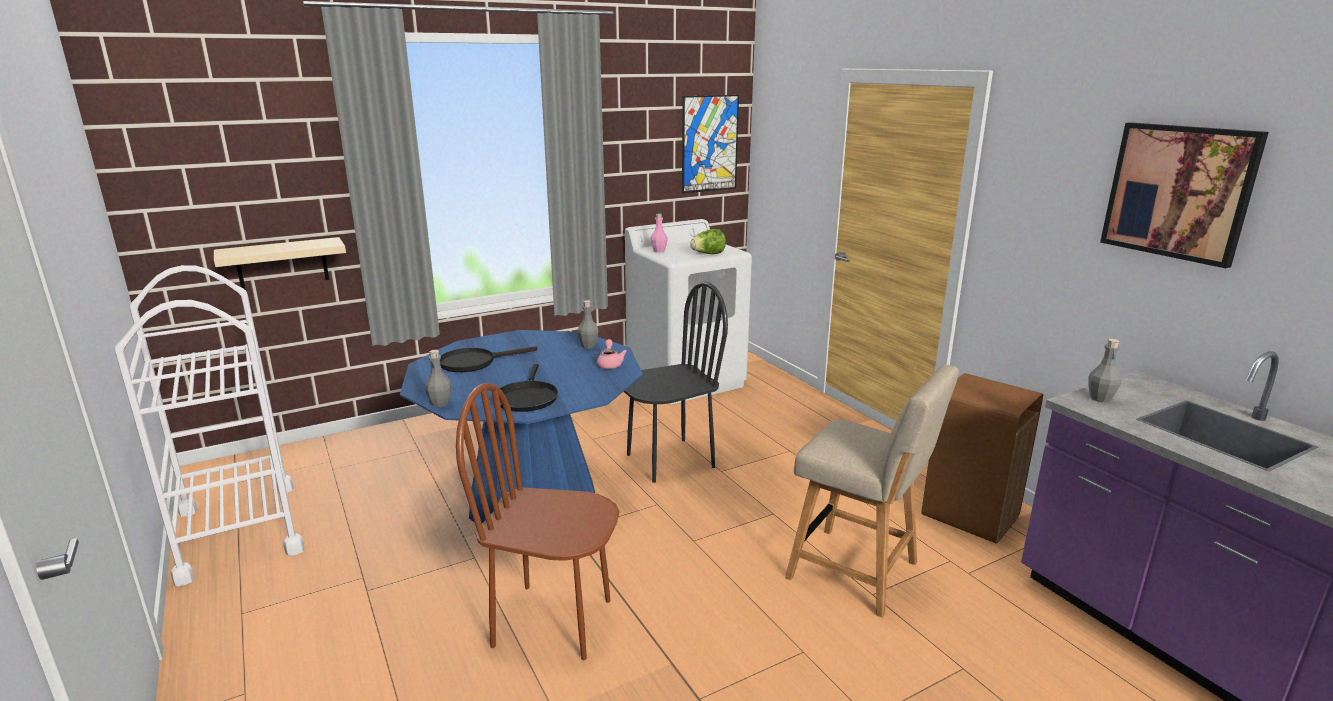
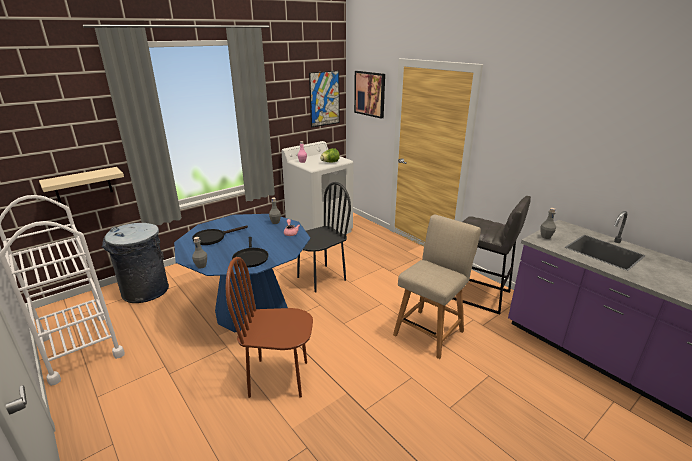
camera: 10 degrees left, 5 degrees up
(364, 454) = (145, 291): none -> grey trash can
(859, 573) = (430, 331): beige chair -> beige chair turned 75 degrees counterclockwise
(970, 517) = (478, 295): brown trash can -> grey stool
(1179, 192) = (579, 131): picture -> picture (370, 94)

